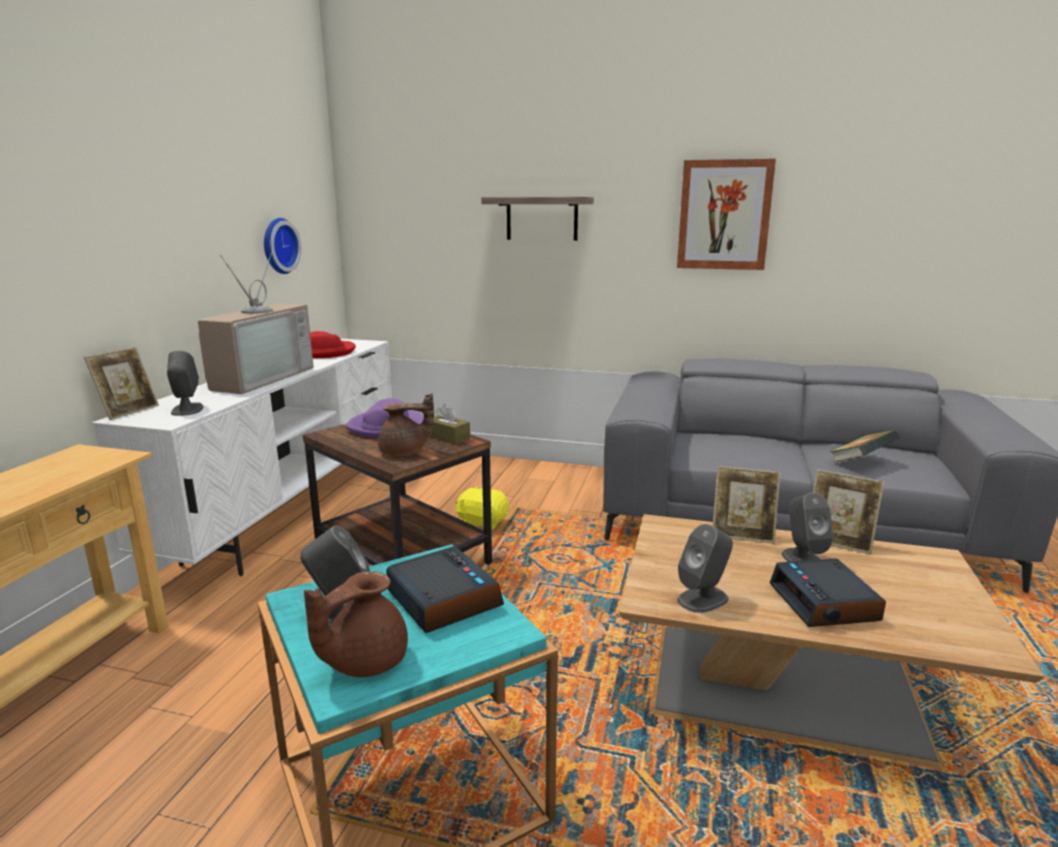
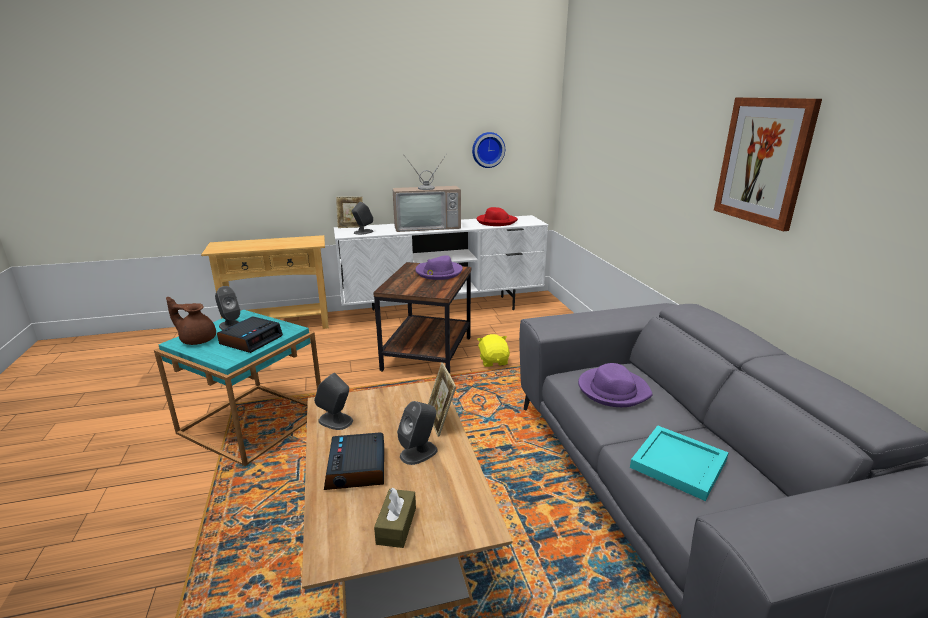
camera: 60 degrees right, 5 degrees up
(404, 453) = (404, 286): brown teapot -> none
(447, 437) = (440, 288): brown tissue box -> brown tissue box (396, 525)
(542, 218) = (642, 146): shelf -> none
(734, 449) = (613, 390): none -> purple hat
(825, 603) = (357, 468): alarm clock -> alarm clock turned 60 degrees counterclockwise
(838, 542) = (466, 466): picture frame -> none
(861, 462) = (677, 463): book -> turquoise tray

